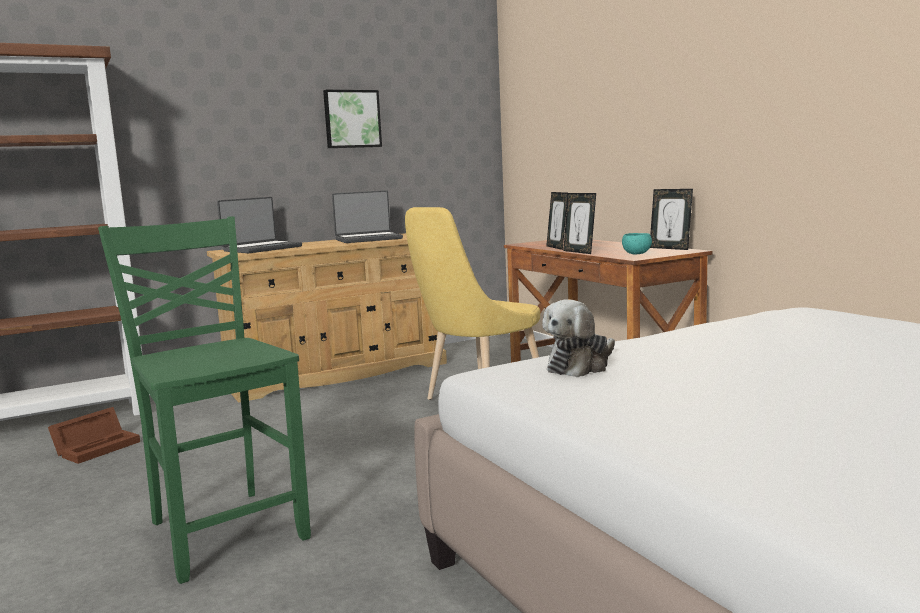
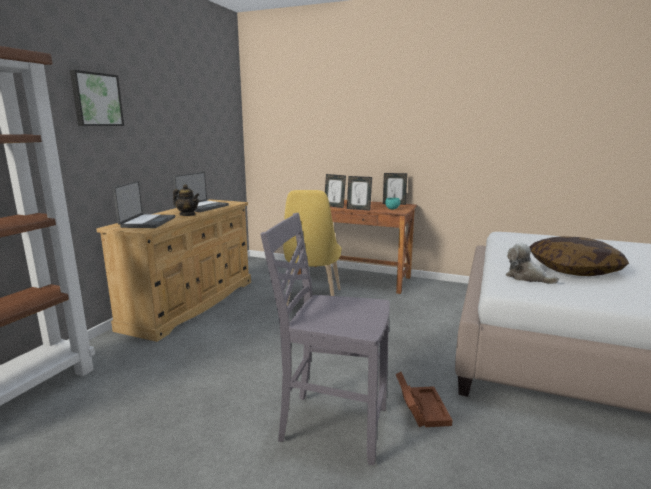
camera: 40 degrees left, 5 degrees up
(98, 447) = (106, 409): brown storage box -> brown storage box (420, 407)
(225, 530) = (331, 424): green chair -> grey chair
(323, 245) = (187, 215): none -> teapot
(352, 119) = (174, 120): picture -> picture (96, 99)
(580, 366) = (526, 277): plush toy -> plush toy turned 135 degrees clockwise
(728, 371) = (573, 269): none -> pillow

